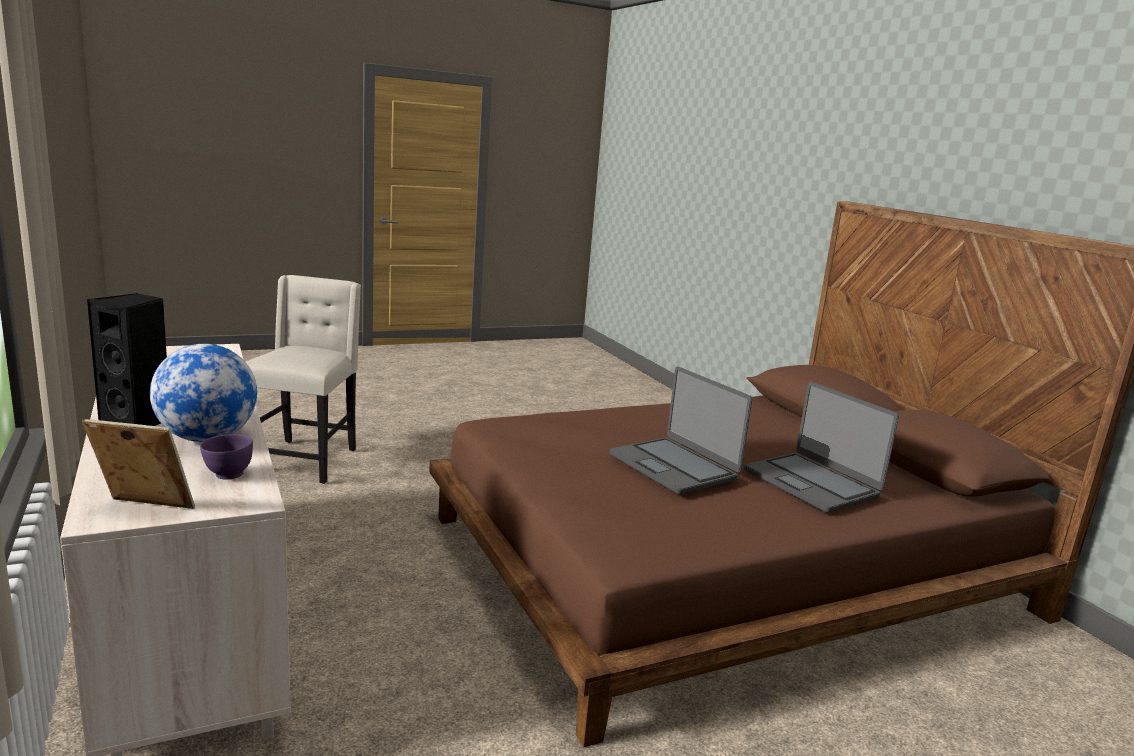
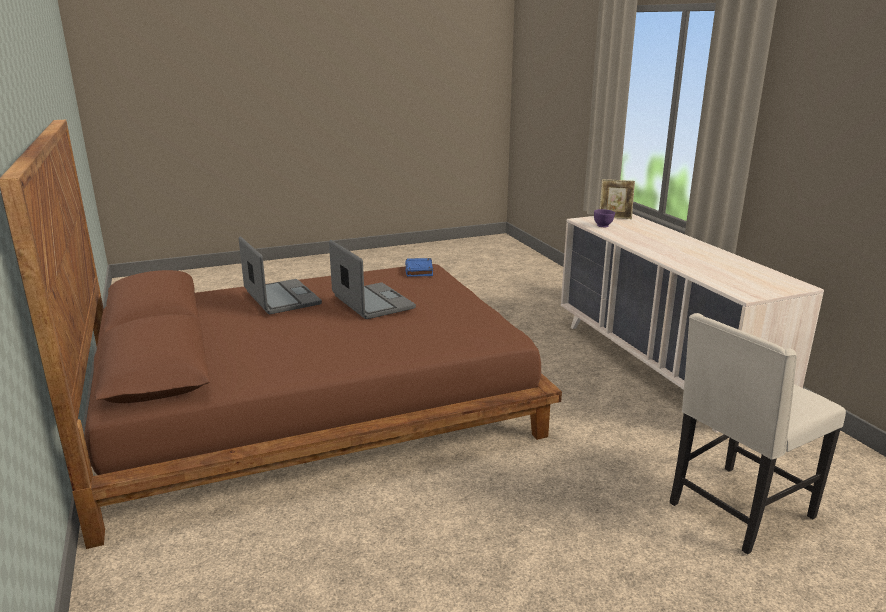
camera: 175 degrees left, 5 degrees up
(138, 422) = (681, 242): black speaker -> none
(207, 438) = (635, 237): globe -> none
(303, 460) = (737, 510): beige chair -> beige chair turned 45 degrees clockwise
(632, 541) = (419, 270): none -> blue book

